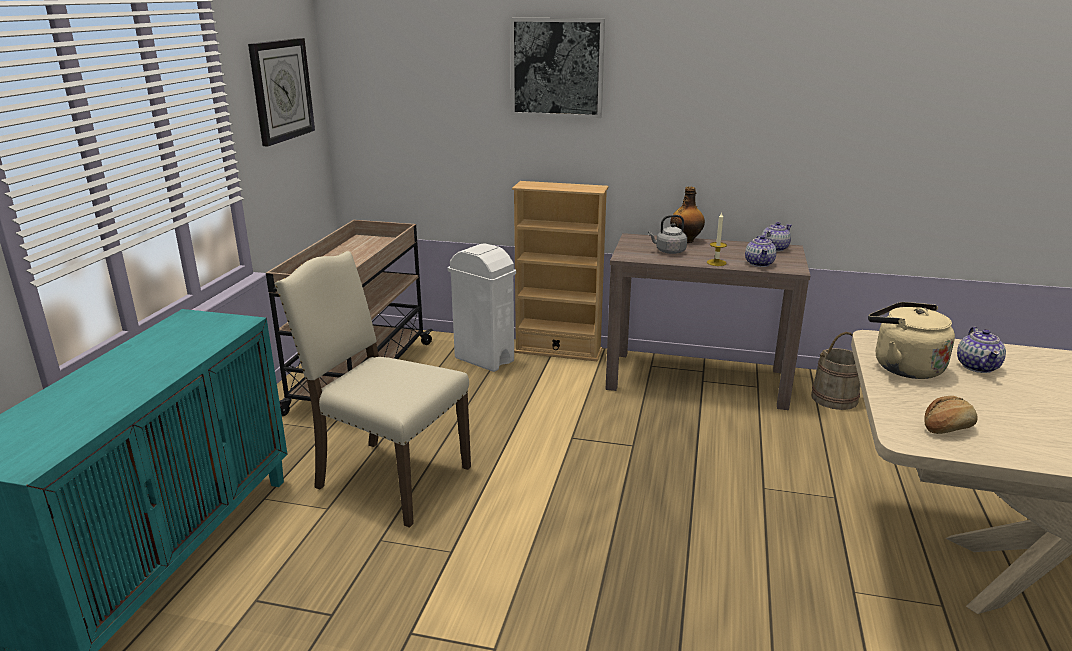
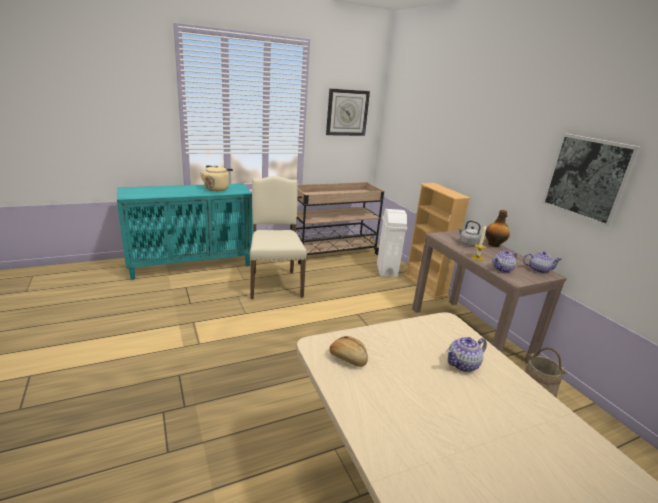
camera: 50 degrees right, 0 degrees up
(557, 67) = (463, 121): picture -> picture (588, 178)
(903, 367) = (417, 334): beige kettle -> beige kettle (217, 188)

